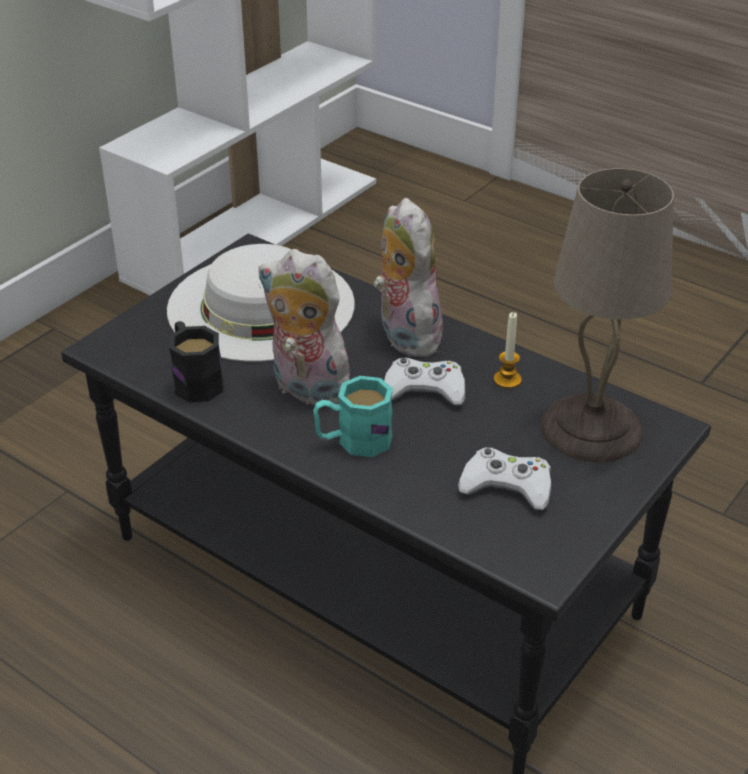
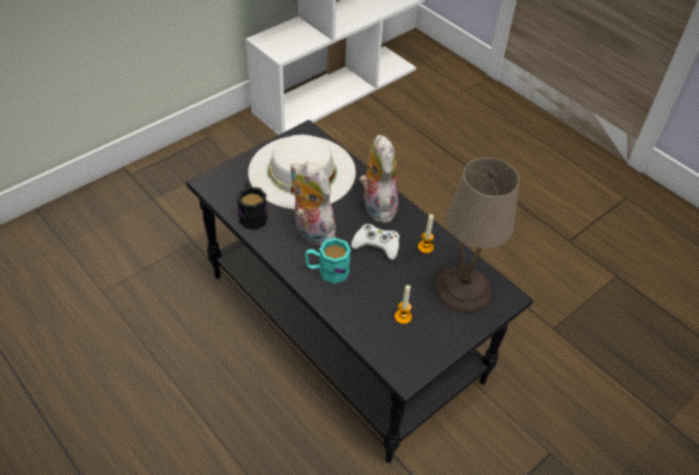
camera: 10 degrees right, 10 degrees up
(507, 486) = (403, 317): white game controller -> candle

